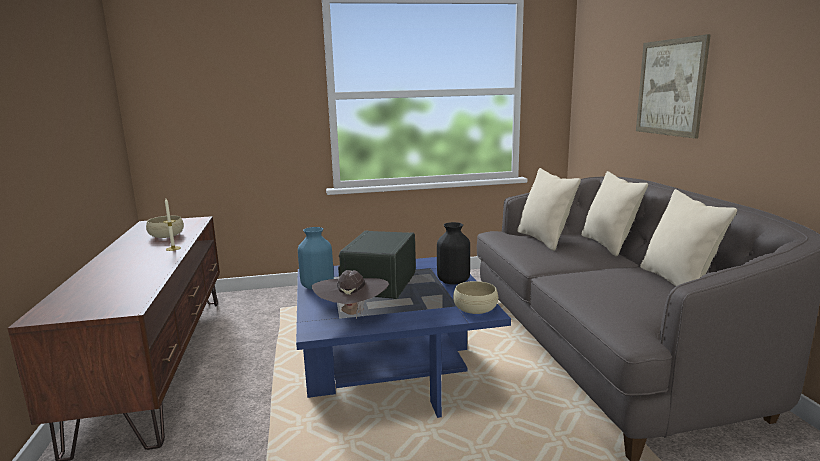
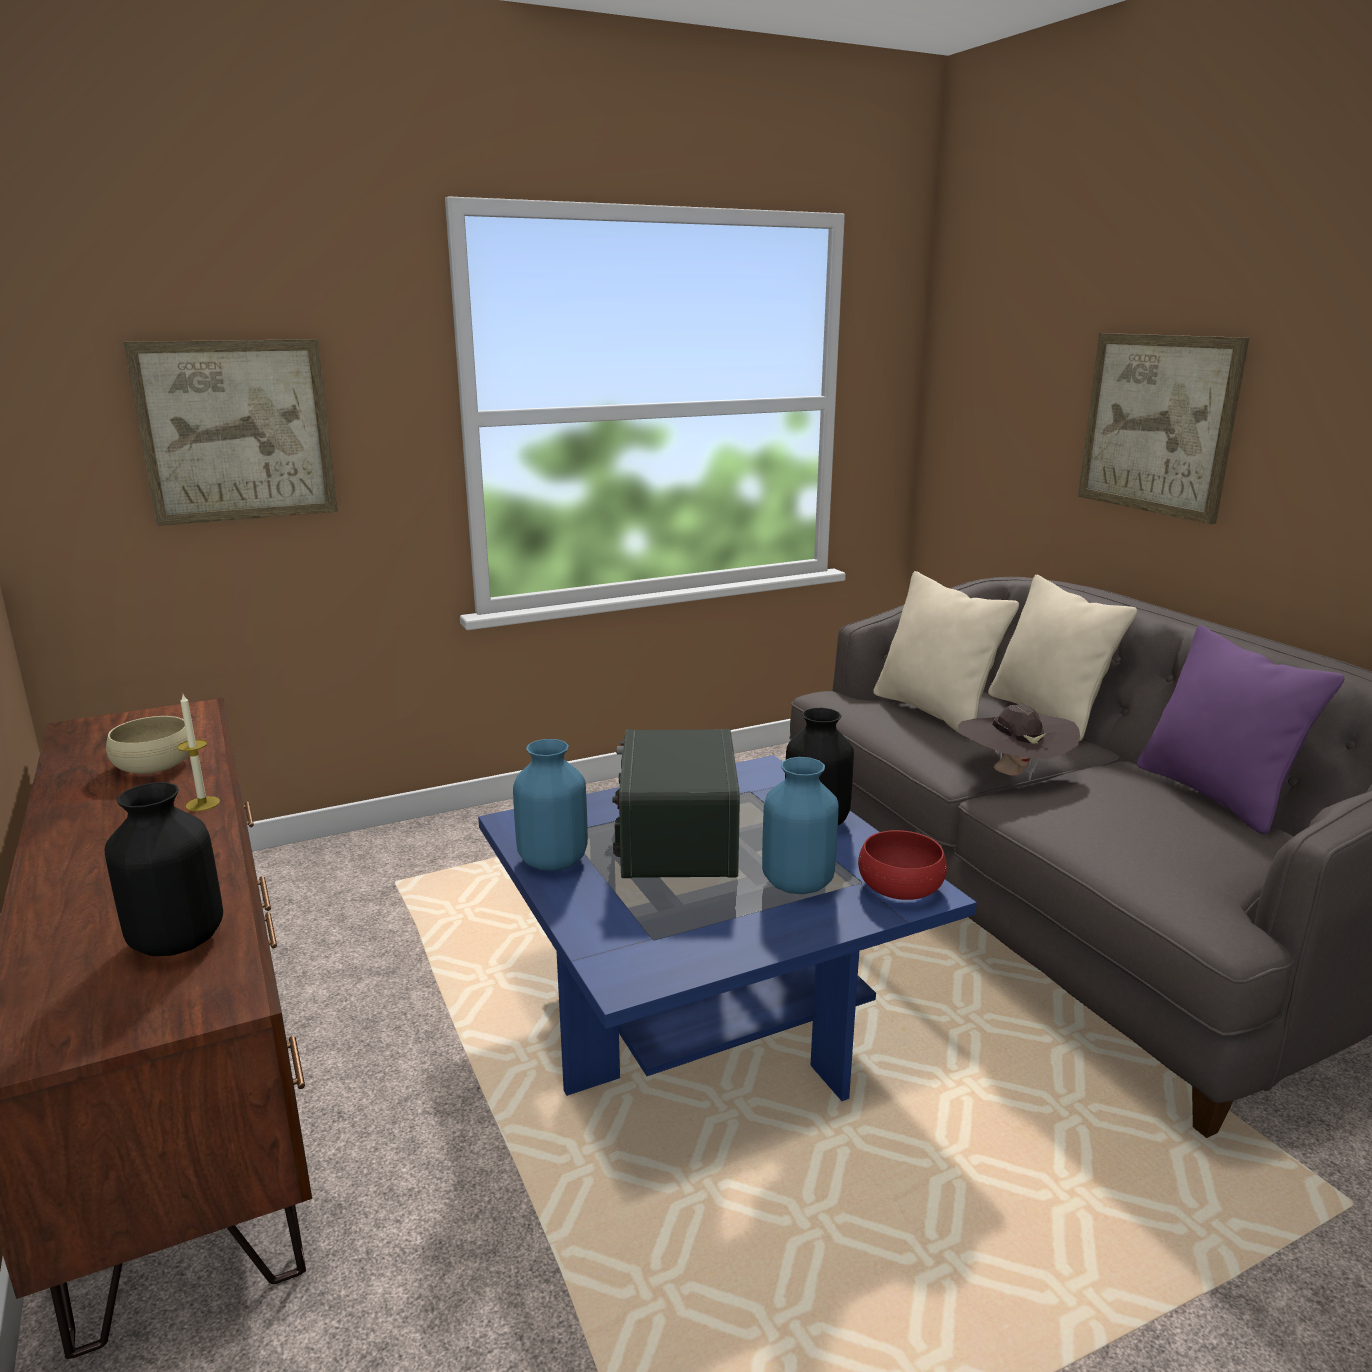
camera: 15 degrees left, 5 degrees up
(125, 289) = (178, 939): none -> black vase
(226, 99) = (237, 431): none -> picture
(352, 314) = (673, 927): brown hat -> brown hat (1012, 775)
(424, 303) = (796, 883): none -> blue vase
(475, 309) = (900, 887): beige bowl -> red bowl
(677, 282) = (1215, 795): beige pillow -> purple pillow

